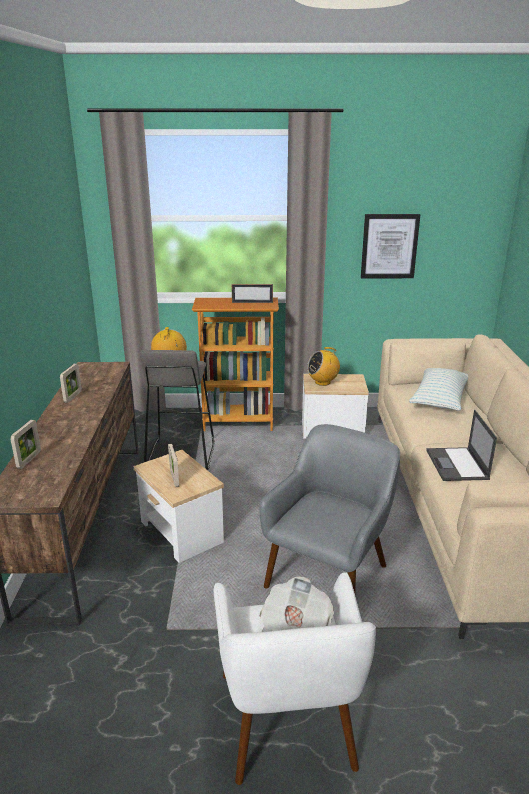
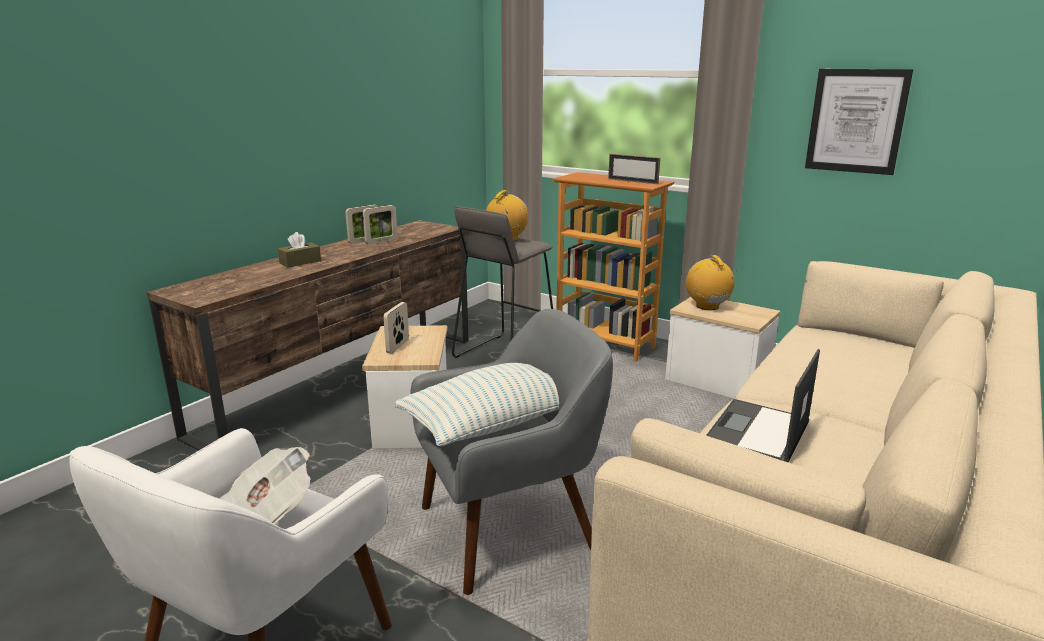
camera: 35 degrees right, 5 degrees down
(29, 460) = (243, 272): picture frame -> picture frame (381, 241)
(59, 434) = (300, 262): none -> brown tissue box
(323, 382) = (708, 306): radio -> radio turned 60 degrees clockwise
(439, 399) = (849, 355): pillow -> pillow (494, 423)

